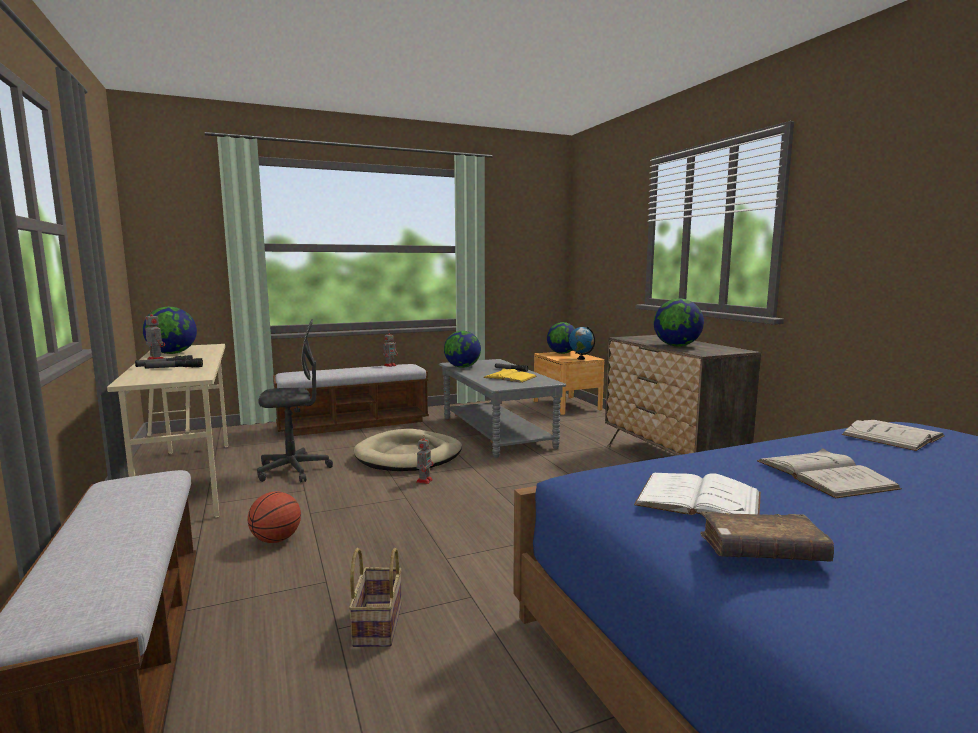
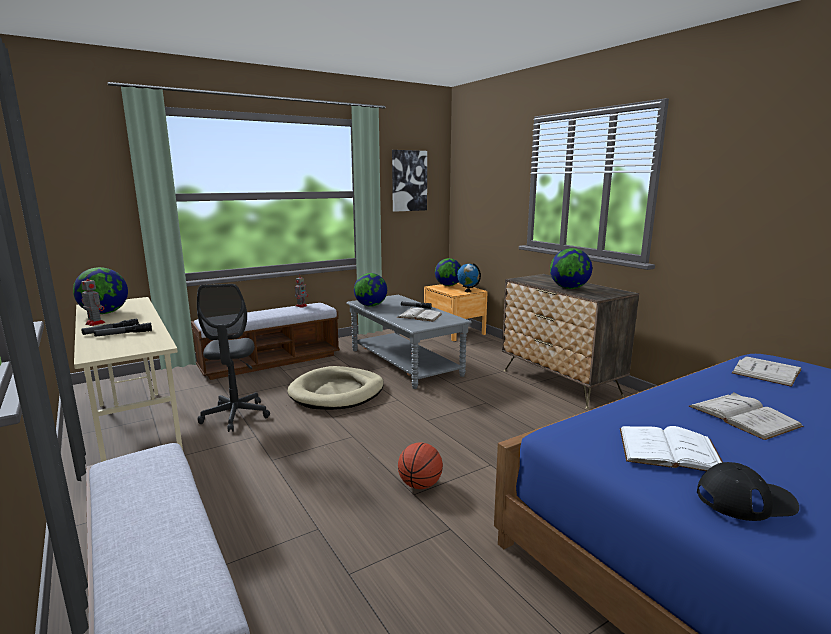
camera: 10 degrees left, 5 degrees up
(276, 540) = (252, 491): basketball -> basketball (420, 485)
(293, 470) = (235, 416): grey office chair -> grey office chair turned 105 degrees clockwise
(377, 623) = (381, 564): basket -> none
(424, 480) = (362, 417): toy robot -> none
(510, 377) = (419, 316): yellow book -> white book
(520, 236) = (409, 181): none -> picture
(761, 552) = (745, 499): brown book -> black cap

